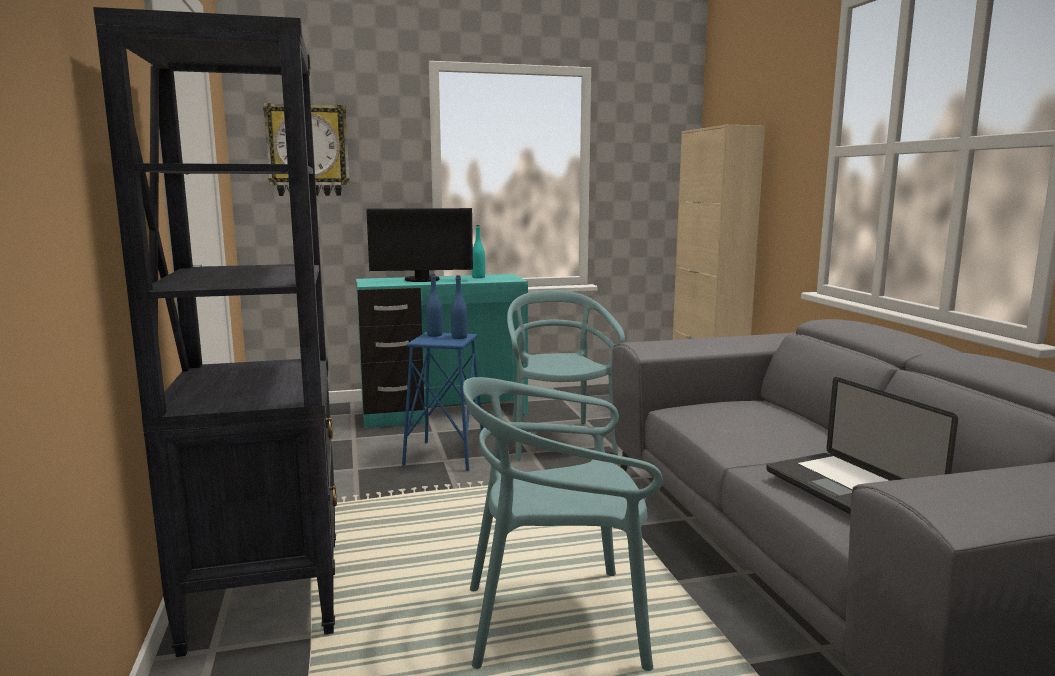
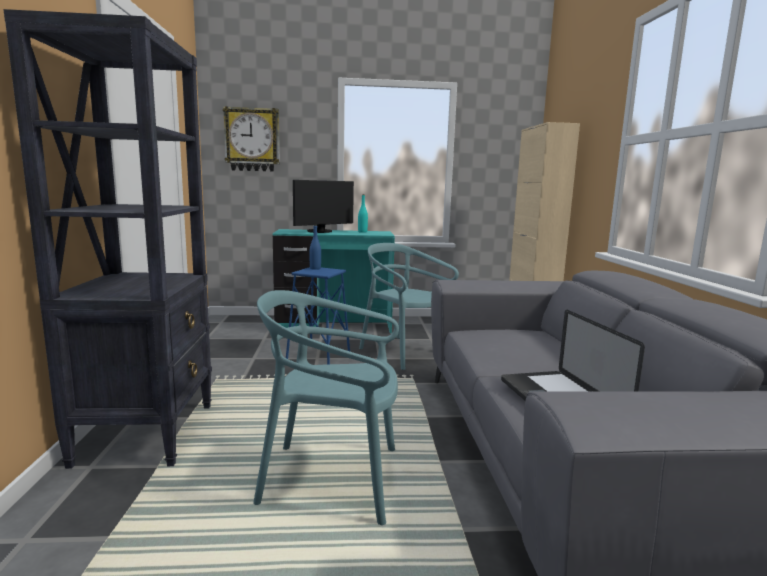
camera: 10 degrees right, 0 degrees up
(422, 280) = (321, 231): monitor -> monitor turned 45 degrees counterclockwise
(459, 337) = (330, 271): blue bottle -> none
(558, 440) = (404, 352): turquoise chair -> turquoise chair turned 45 degrees counterclockwise

